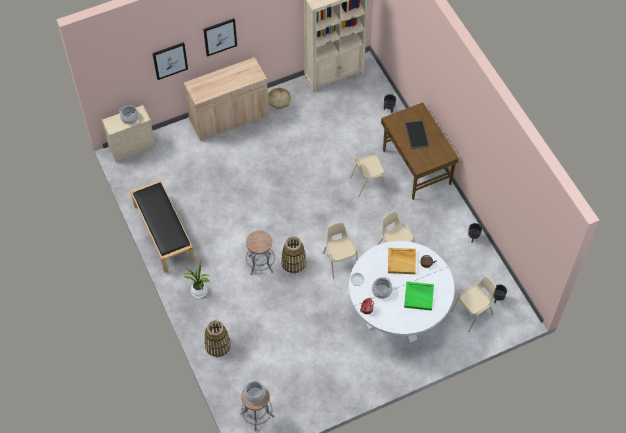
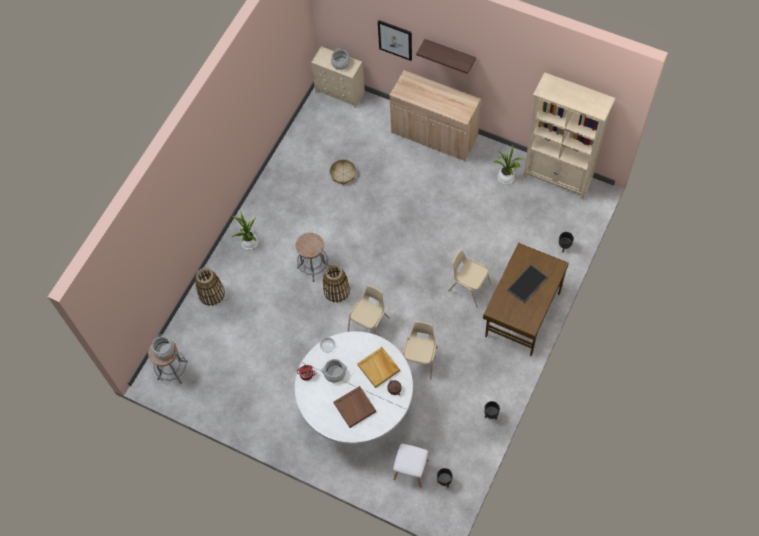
camera: 55 degrees right, 5 degrees up
(163, 232) = (281, 175): black bench -> none
(220, 36) = (450, 53): picture -> shelf
(279, 100) = (488, 157): basket -> basket (343, 174)
(306, 102) = (507, 178): none -> potted plant
(419, 296) = (355, 407): green tray -> brown tray
(473, 313) = (411, 470): beige chair -> white stool

